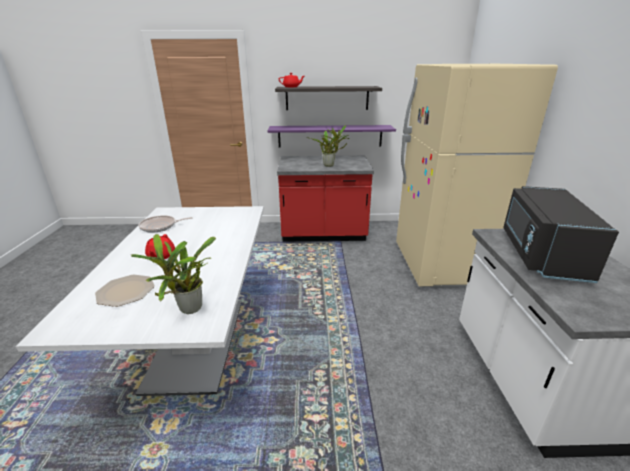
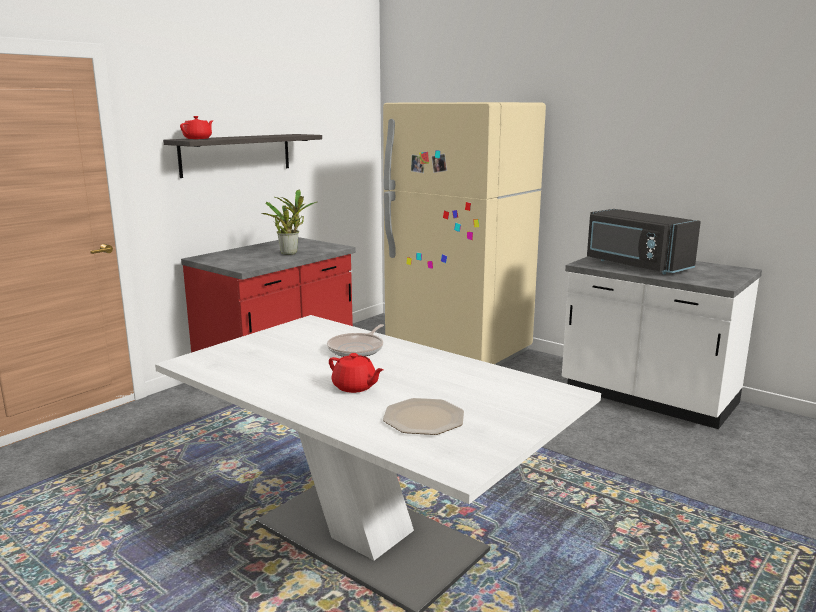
camera: 50 degrees left, 10 degrees down
(160, 226) = (248, 372): frying pan -> frying pan (357, 349)
(188, 310) = (522, 396): potted plant -> none
(330, 136) = (245, 214): purple shelf -> none

